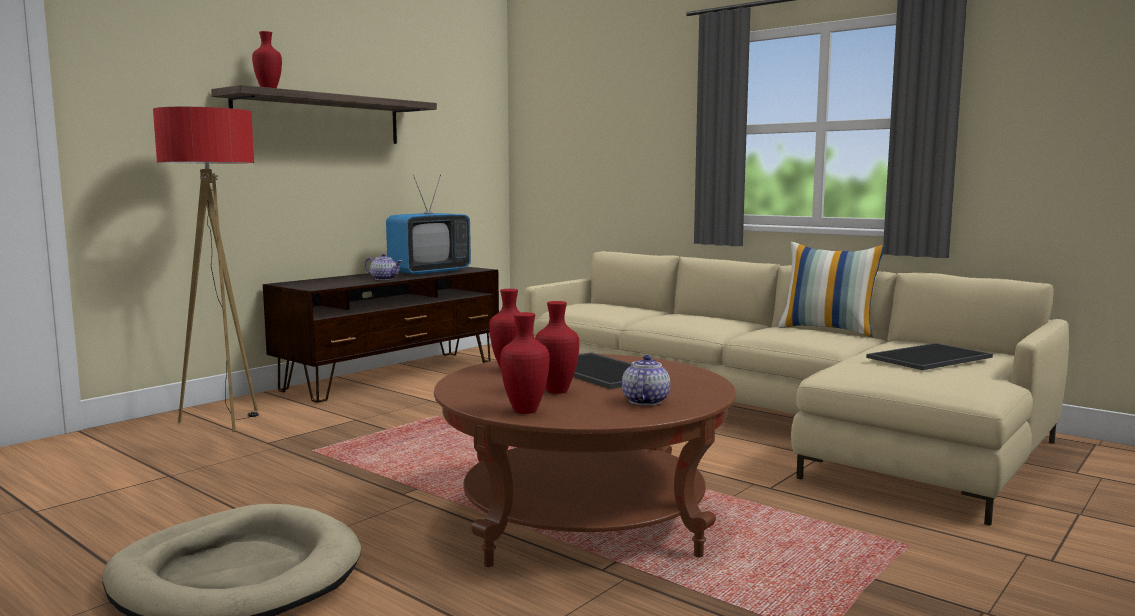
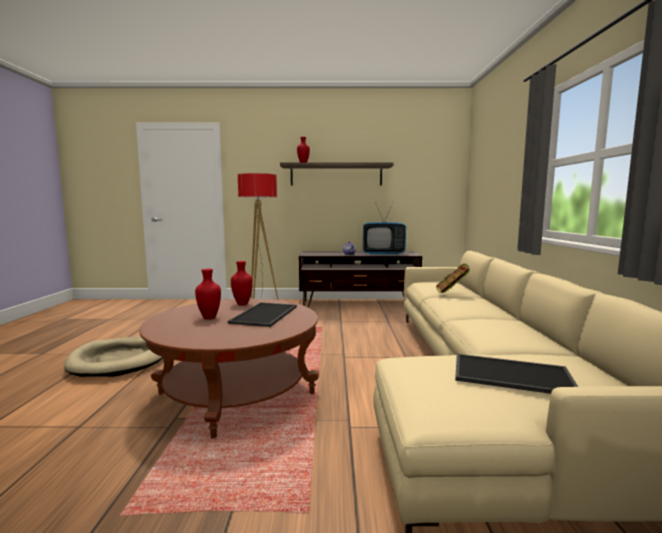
camera: 50 degrees right, 0 degrees up
(527, 411) = (164, 322): red vase -> none
(645, 401) = (208, 333): teapot -> none
(652, 315) = (452, 295): none -> book
(828, 330) = (537, 332): pillow -> none

